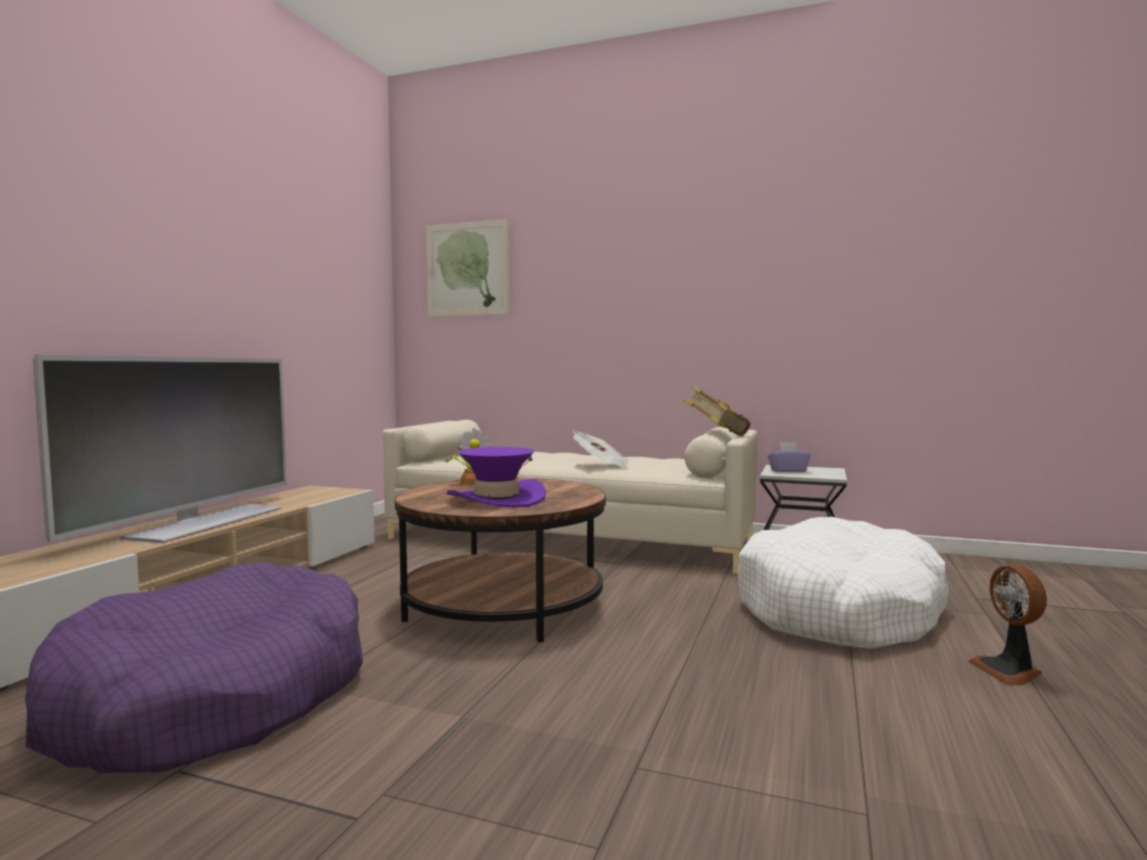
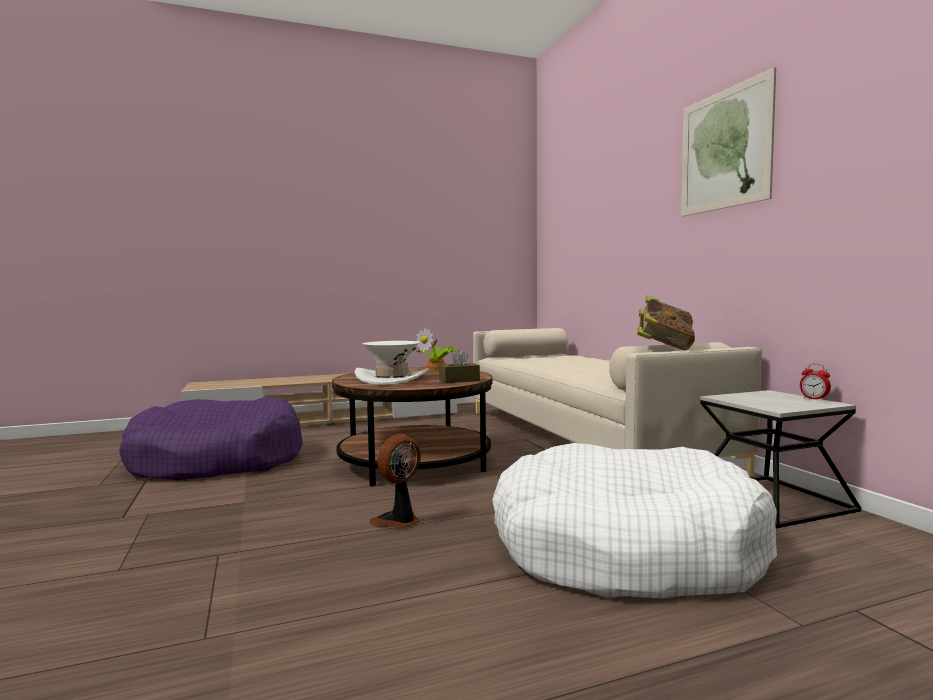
camera: 50 degrees right, 0 degrees up
(205, 522) = (328, 378): television -> none
(467, 269) = (569, 201): picture -> picture (724, 149)
(496, 499) = (392, 379): purple hat -> white hat
(572, 490) = (459, 380): none -> brown tissue box
(601, 466) = (581, 371): newspaper -> none
(788, 471) = (755, 397): purple tissue box -> none
(814, 467) = (814, 399): none -> alarm clock
(1009, 671) = (610, 664): fan -> fan (399, 521)

